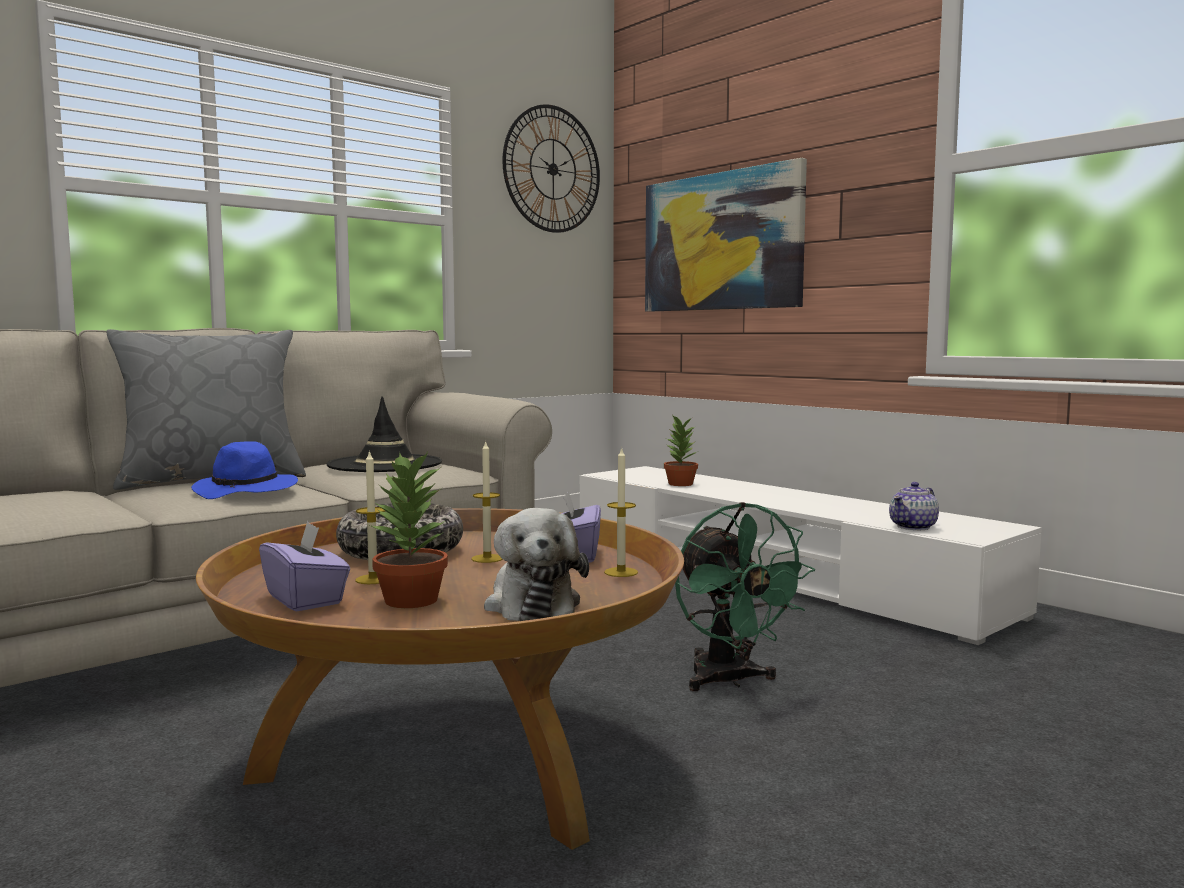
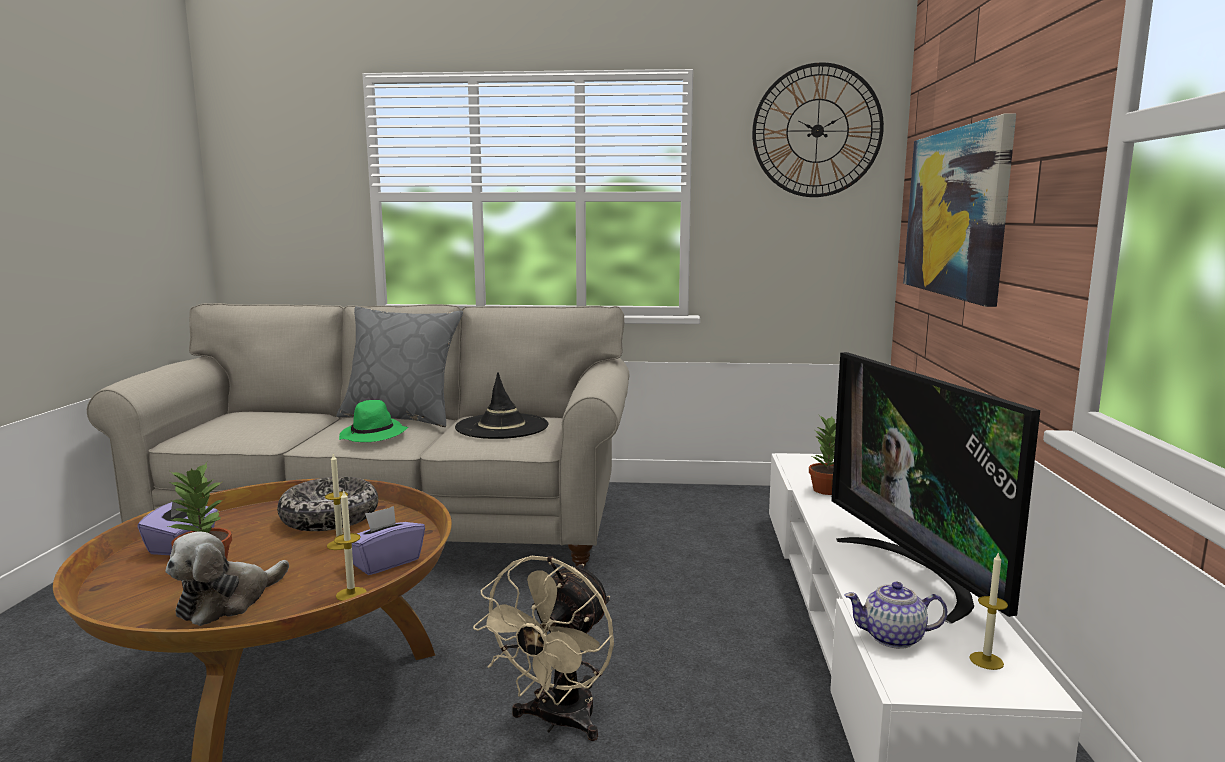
camera: 45 degrees right, 5 degrees up
(247, 492) = (374, 436): blue hat -> green hat
(373, 579) = (247, 540): candle -> candle (986, 661)
(729, 681) = (557, 722): green fan -> beige fan
(844, 504) = (917, 573): none -> television

